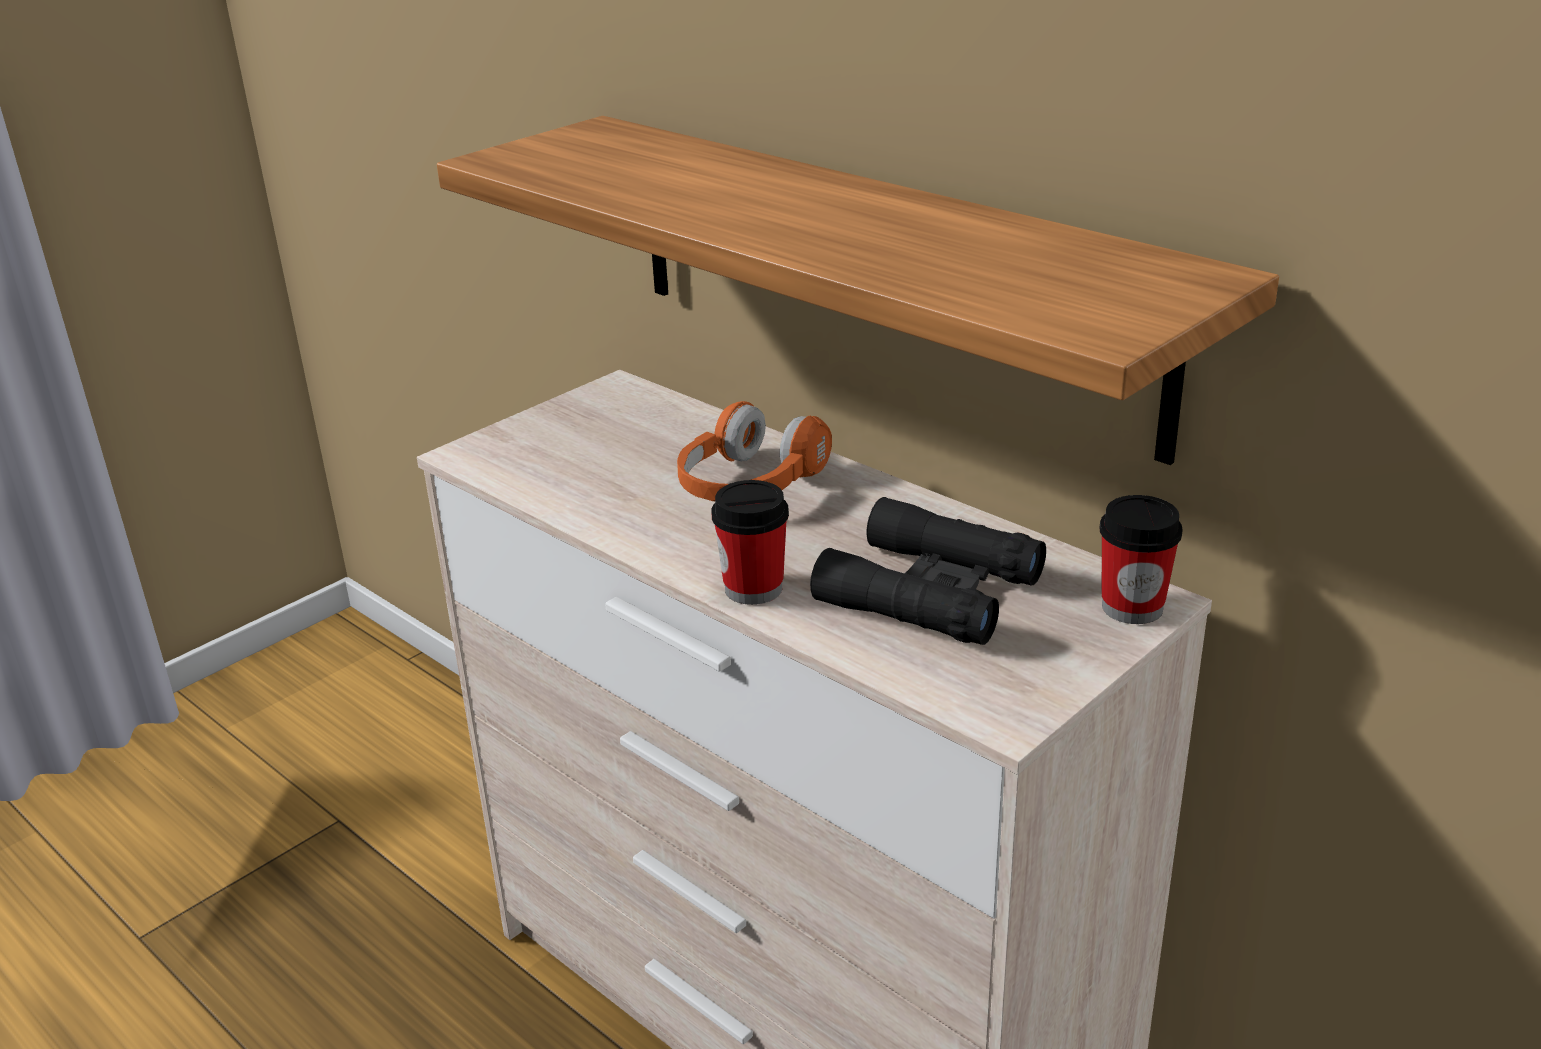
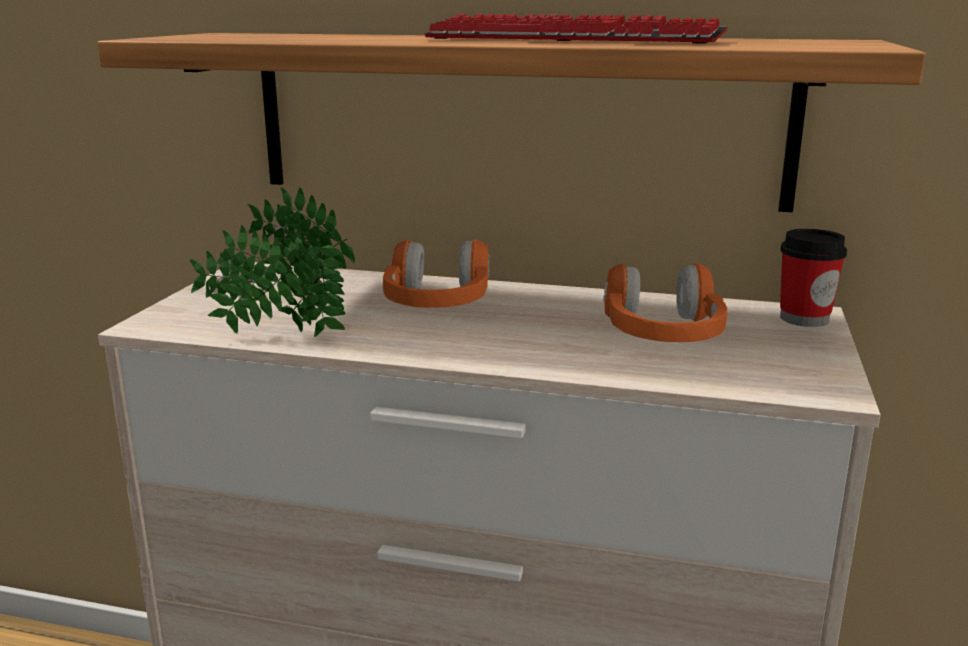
camera: 30 degrees left, 10 degrees down
(561, 495) = (279, 334): none -> potted plant
(753, 588) = (529, 359): cup -> none
(872, 229) = (572, 40): none -> keyboard
(929, 591) = (662, 335): black binoculars -> orange headphones

